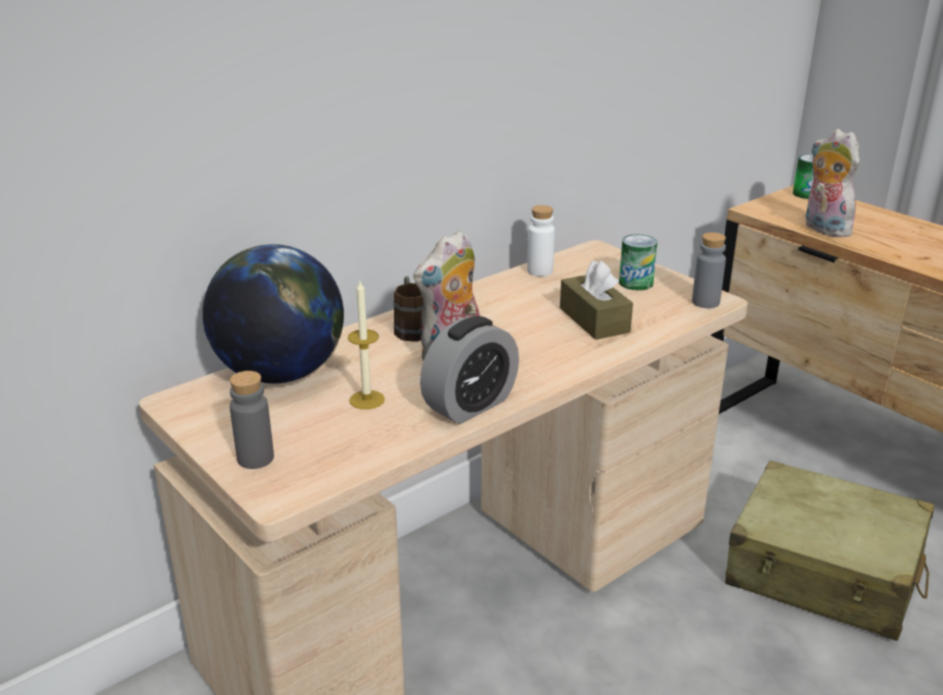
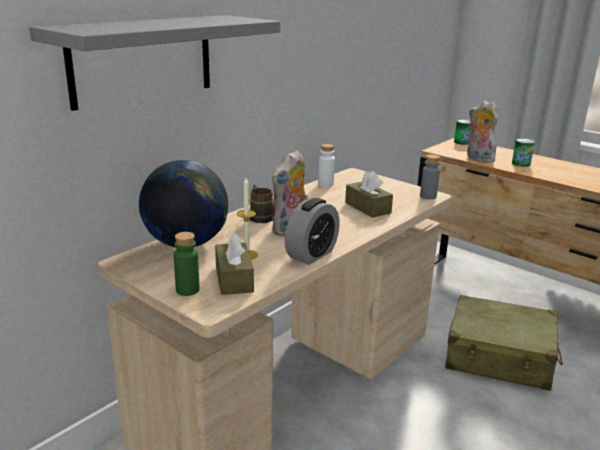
camera: 10 degrees left, 5 degrees down
(207, 87) = (143, 59): none -> grey shelf
(255, 458) = (187, 290): grey bottle -> green bottle
(332, 443) = (234, 279): none -> brown tissue box
(636, 283) = (384, 188): can -> can (521, 163)

